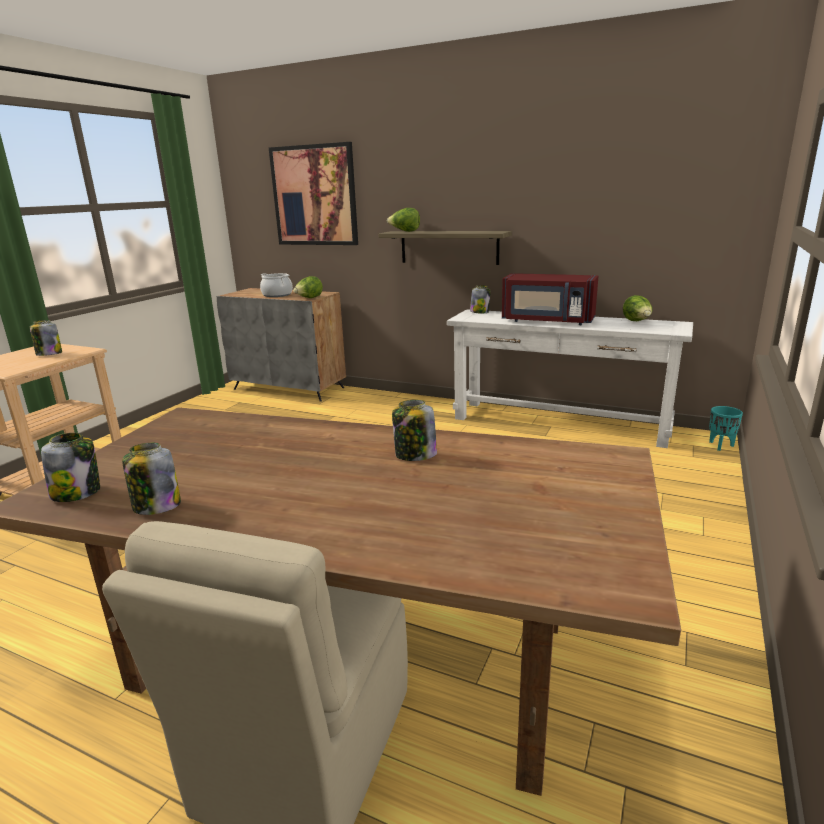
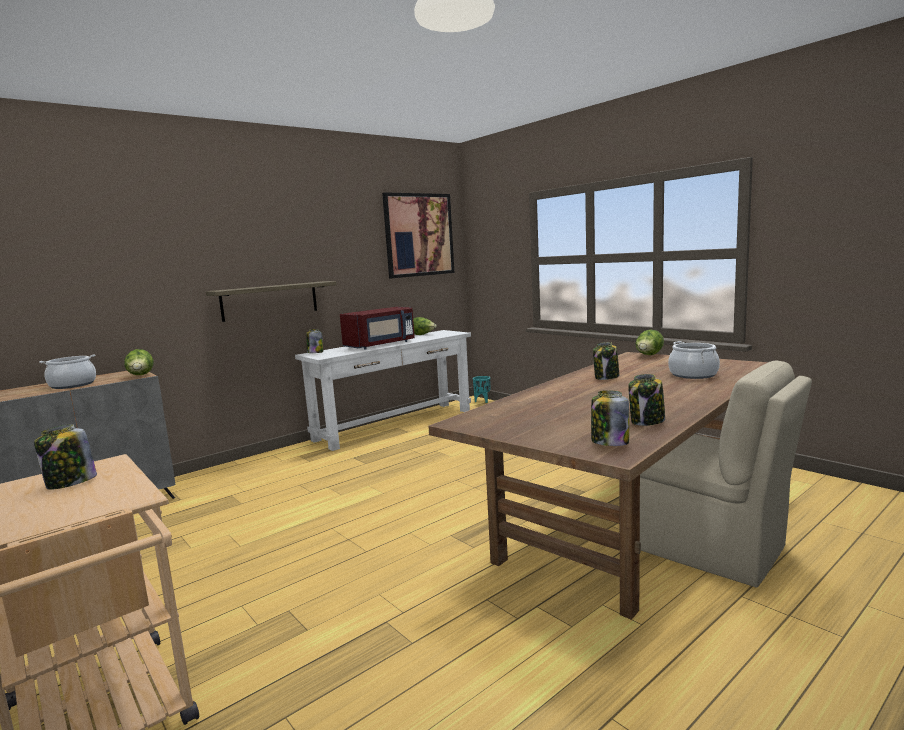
camera: 65 degrees left, 10 degrees down
(314, 196) = (91, 258): picture -> picture (419, 235)
(405, 231) = (232, 289): lettuce -> lettuce (649, 356)
(466, 521) = (693, 375): none -> cooking pot

